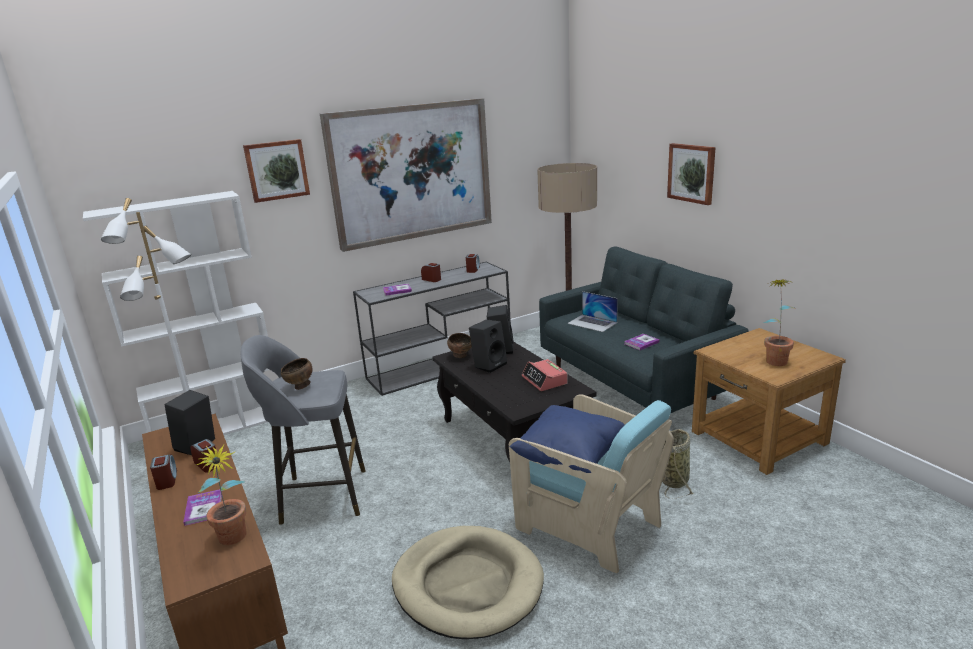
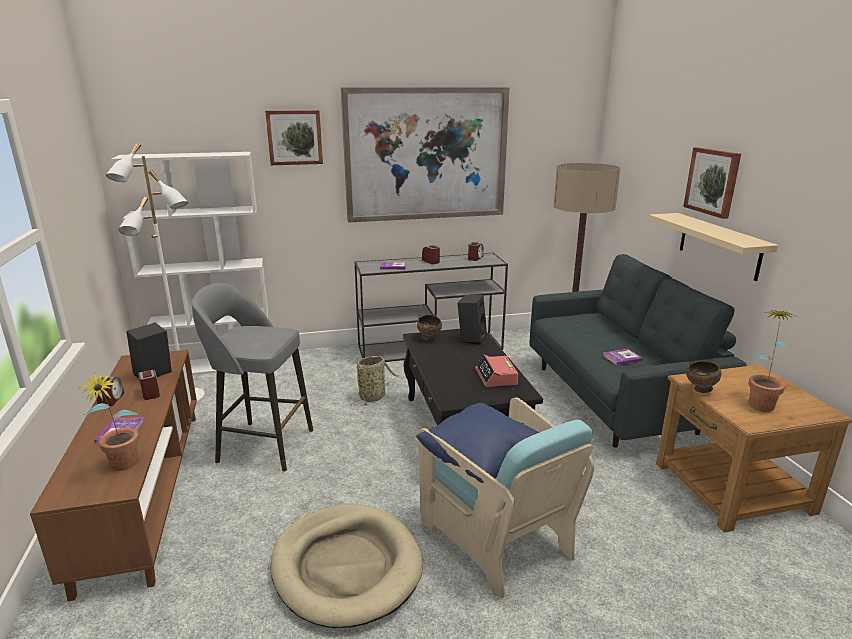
camera: 15 degrees right, 0 degrees up
(300, 387) = (248, 338): brown bowl -> brown bowl (700, 390)
(489, 365) = (451, 351): black speaker -> none
(592, 323) = (580, 329): laptop -> none
(674, 479) = (613, 511): basket -> basket (373, 396)
(706, 229) = (719, 245): none -> beige shelf

